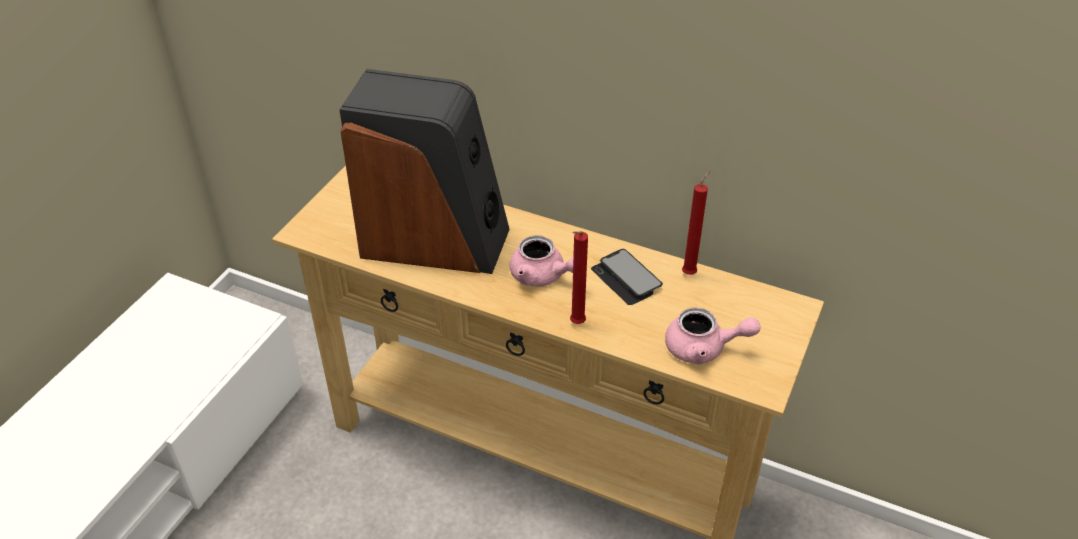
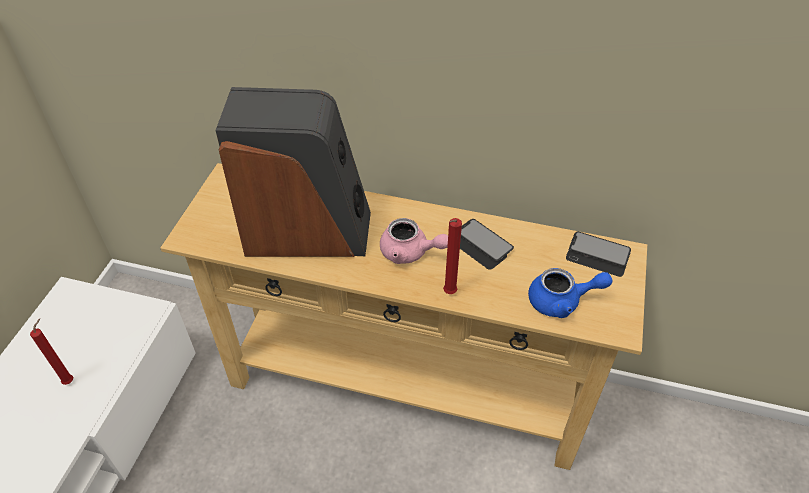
camera: 10 degrees left, 5 degrees up
(690, 273) = (532, 233): red candle -> red candle (70, 380)
(704, 349) = (562, 301): pink teapot -> blue teapot
(760, 305) = (597, 255): none -> phone

